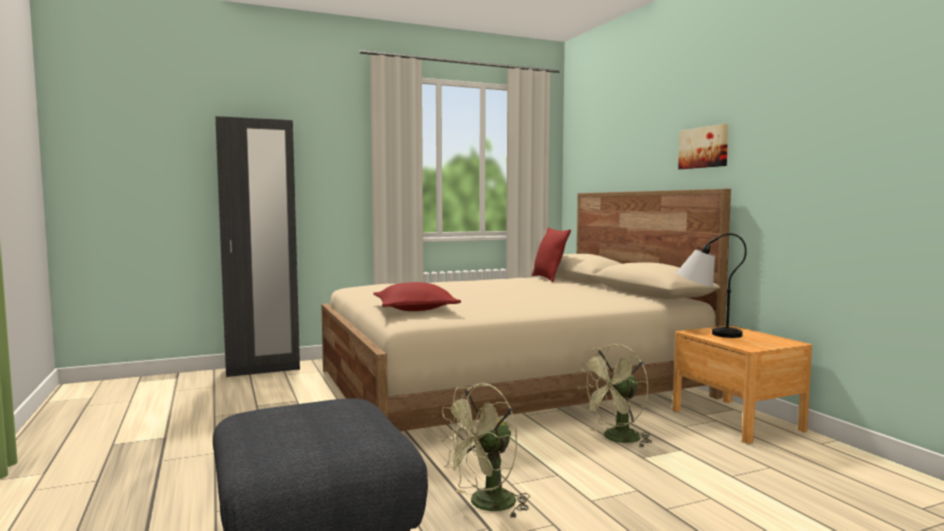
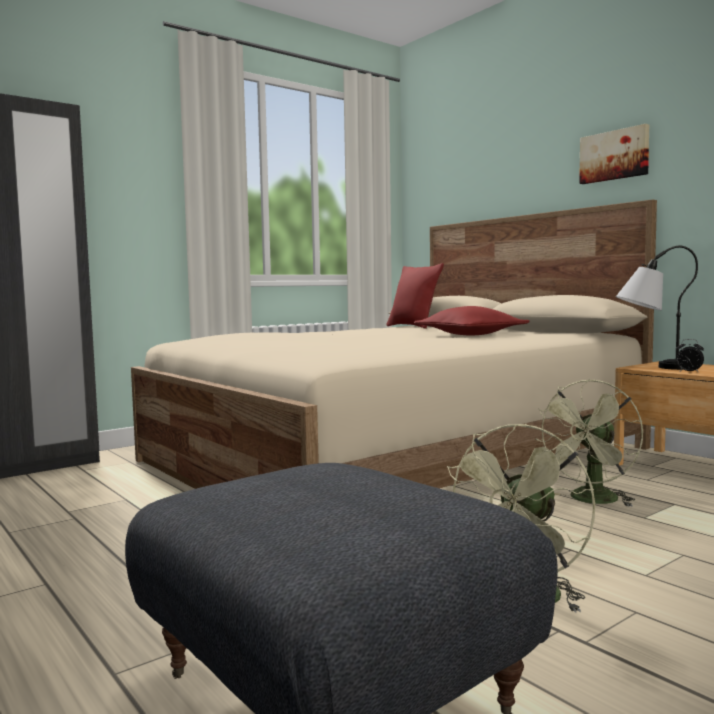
camera: 15 degrees left, 0 degrees up
(415, 309) = (316, 351): red pillow -> red pillow (470, 335)
(725, 341) = (688, 372): none -> alarm clock

